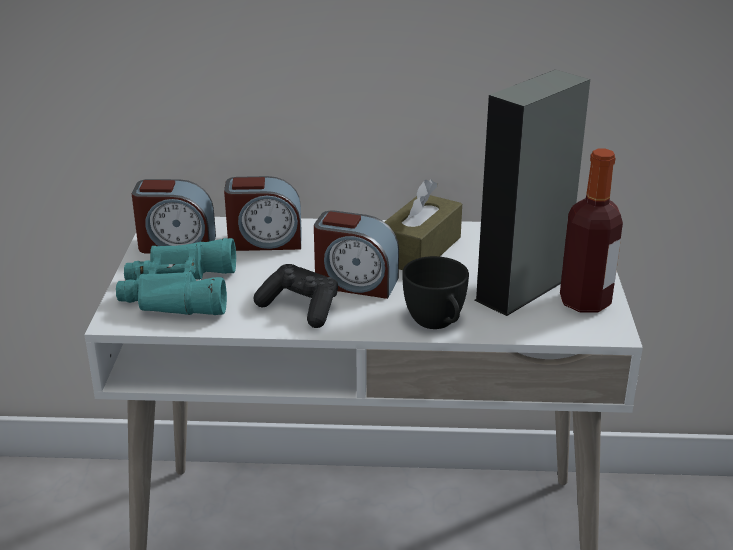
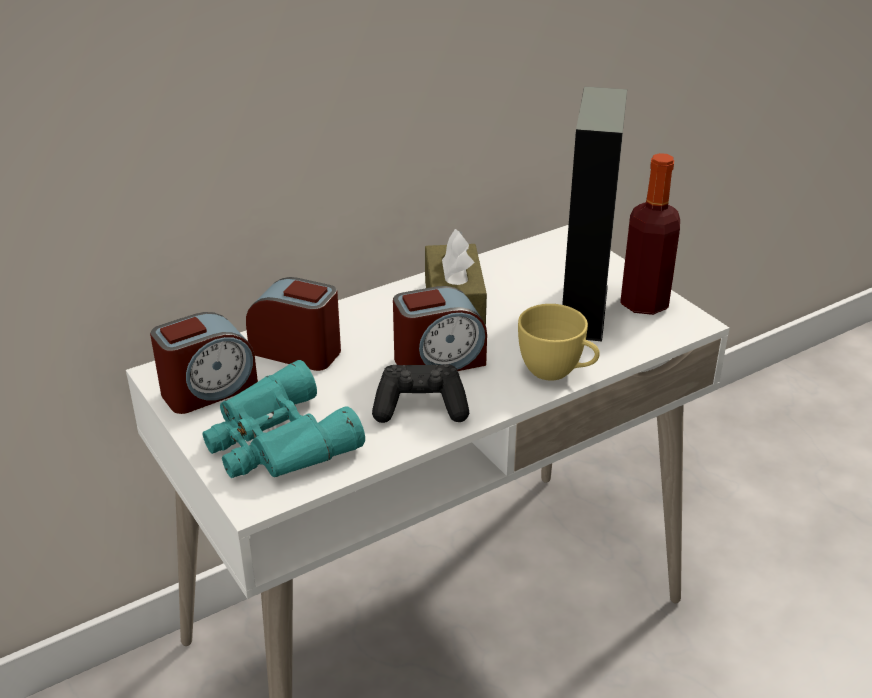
camera: 35 degrees left, 5 degrees up
(265, 241) = (297, 351): alarm clock -> alarm clock turned 120 degrees counterclockwise
(437, 324) = (557, 372): black cup -> yellow cup

